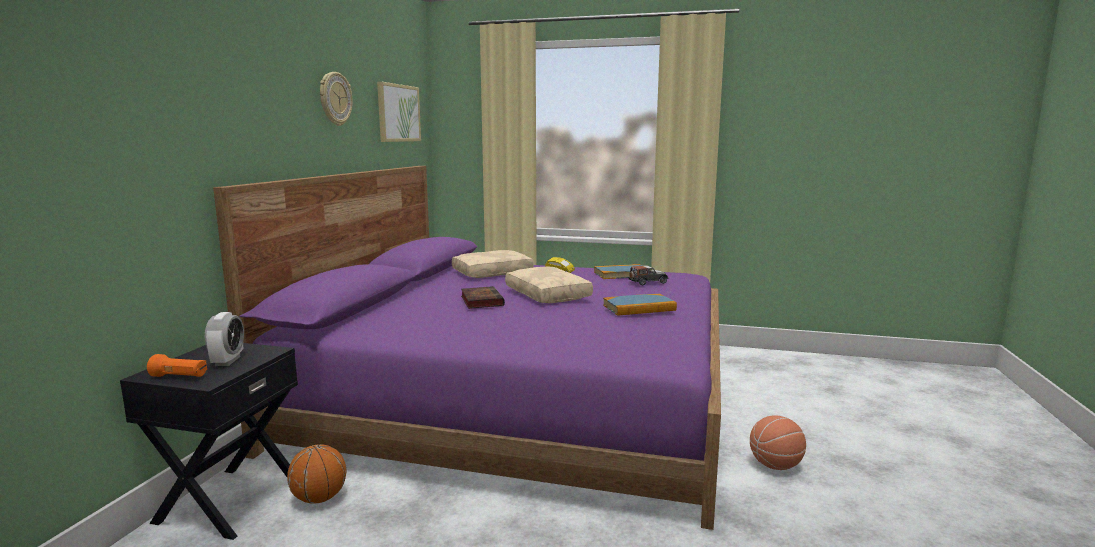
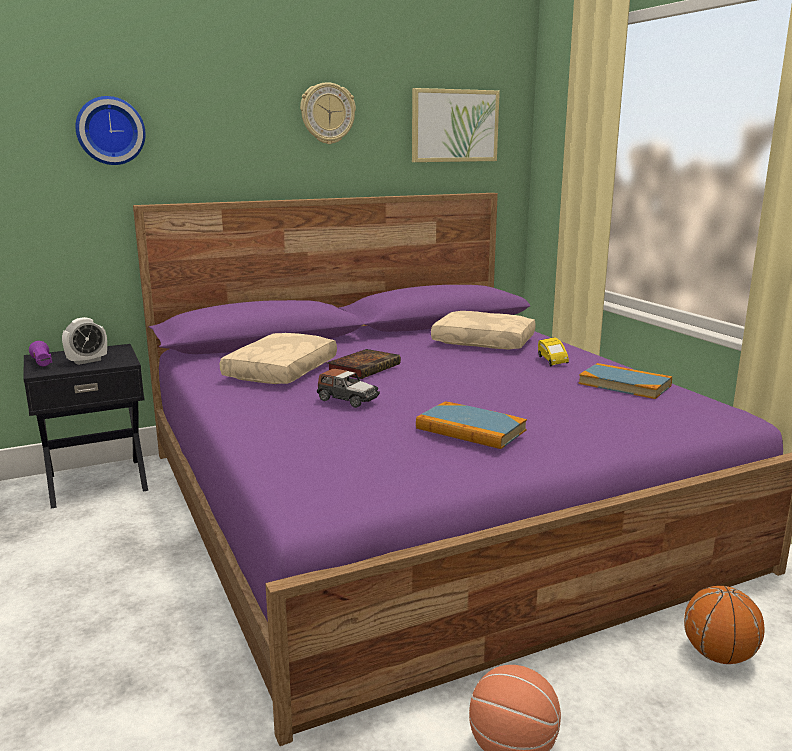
camera: 50 degrees right, 5 degrees up
(179, 377) = (42, 363): orange flashlight -> purple flashlight
(187, 107) = (110, 131): none -> wall clock
(319, 498) = (130, 508): basketball -> basketball (718, 655)
(549, 295) = (447, 383): beige pillow -> beige pillow (282, 372)
(648, 282) = (619, 405): toy car -> toy car (347, 399)

